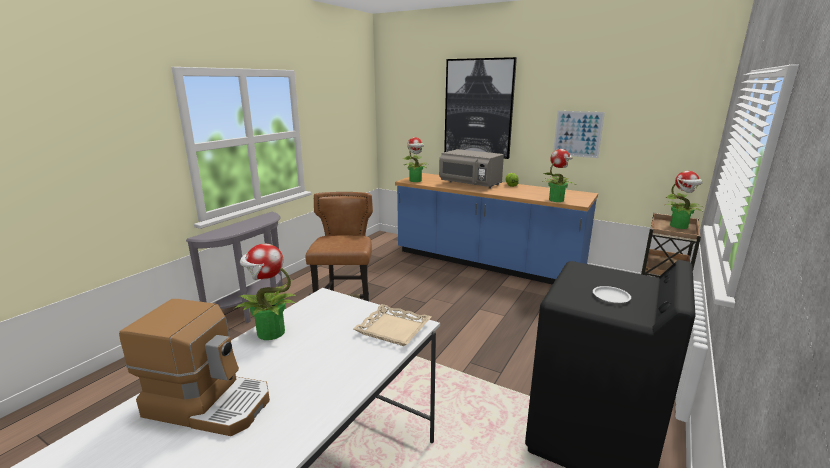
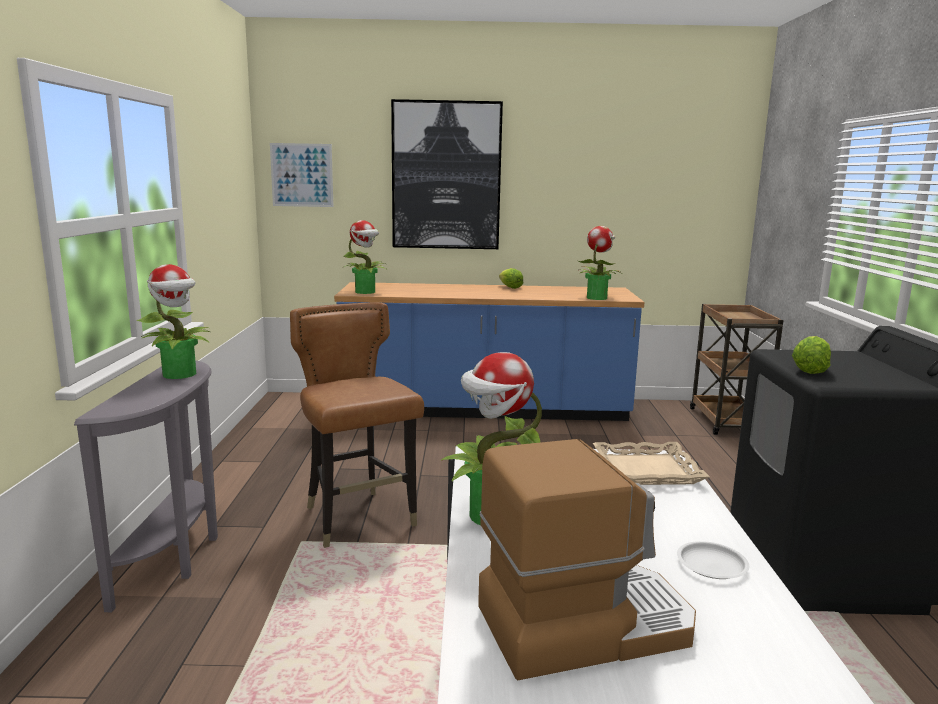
camera: 30 degrees left, 5 degrees down
(470, 184) = (454, 290): grey microwave -> none
(571, 286) = (810, 370): none -> lettuce
(577, 134) = (593, 209): picture -> picture (302, 175)
(611, 297) = (861, 373): white plate -> white plate (712, 565)
(679, 226) = (740, 315): potted plant -> potted plant (180, 374)

